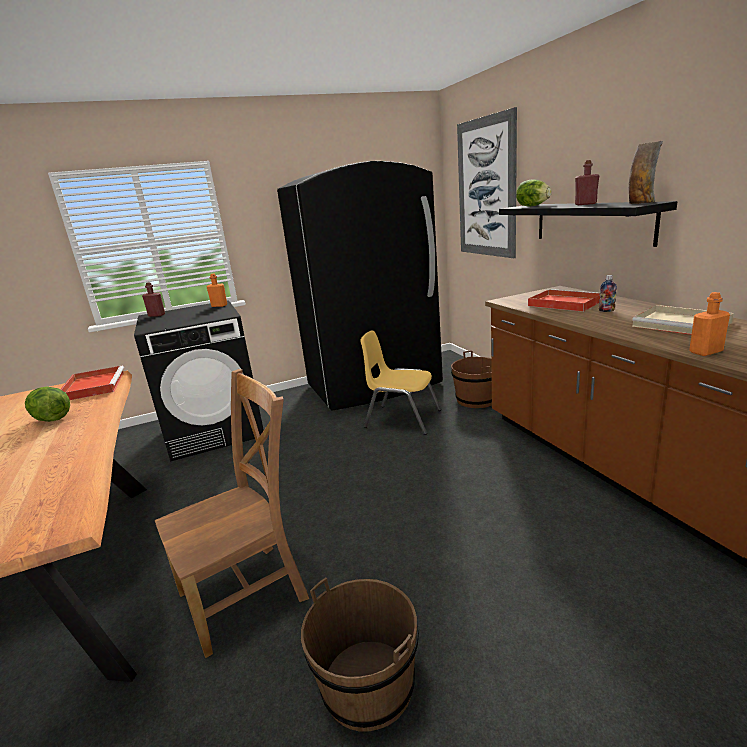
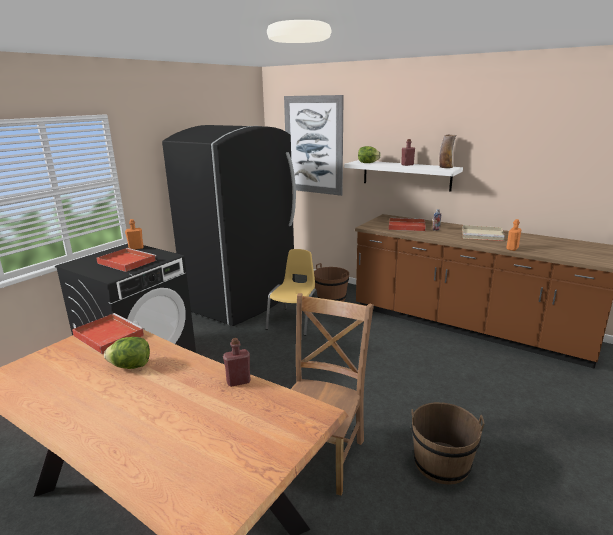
camera: 35 degrees left, 0 degrees up
(156, 315) = (81, 263): red bottle -> red bottle (238, 381)
(186, 317) = (125, 262): none -> red tray
(402, 419) = (294, 321): yellow chair -> yellow chair turned 120 degrees clockwise
(591, 222) = (406, 175): black shelf -> white shelf

